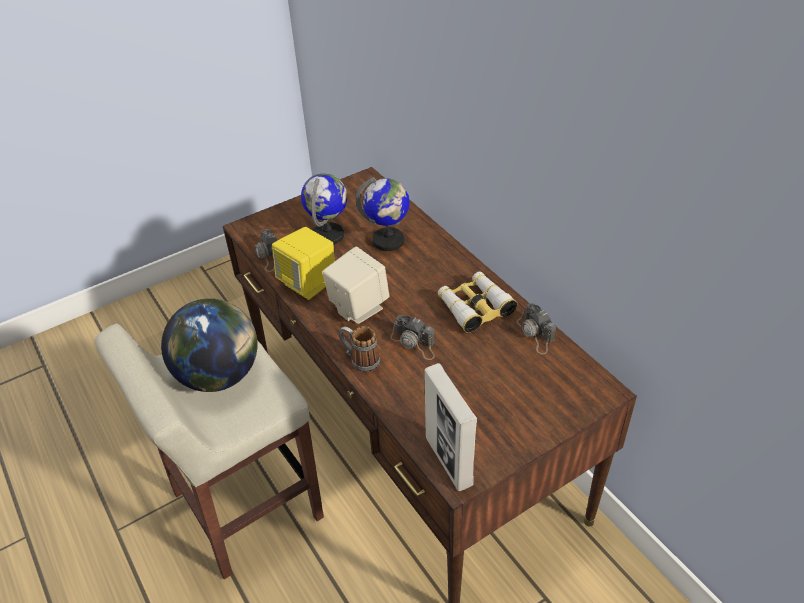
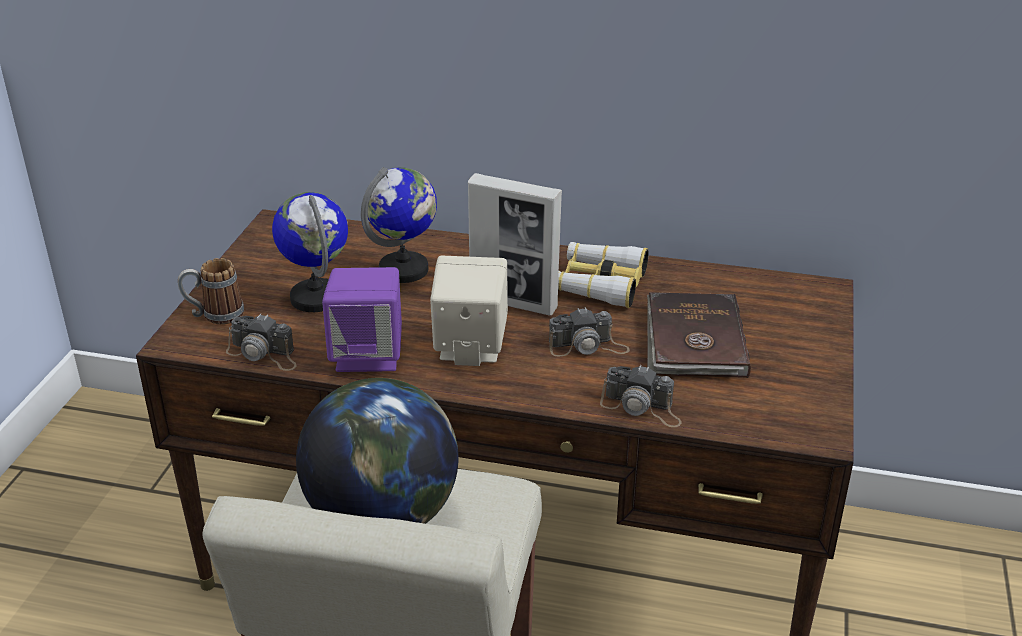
camera: 45 degrees left, 10 degrees down
(308, 283) = (368, 355): yellow speaker -> purple speaker
(360, 360) = (553, 393): mug -> mug (214, 315)
(449, 461) = (786, 425): picture frame -> picture frame (513, 303)
(474, 375) = (693, 341): none -> brown book
(535, 334) = (694, 277): camera -> camera (642, 408)

